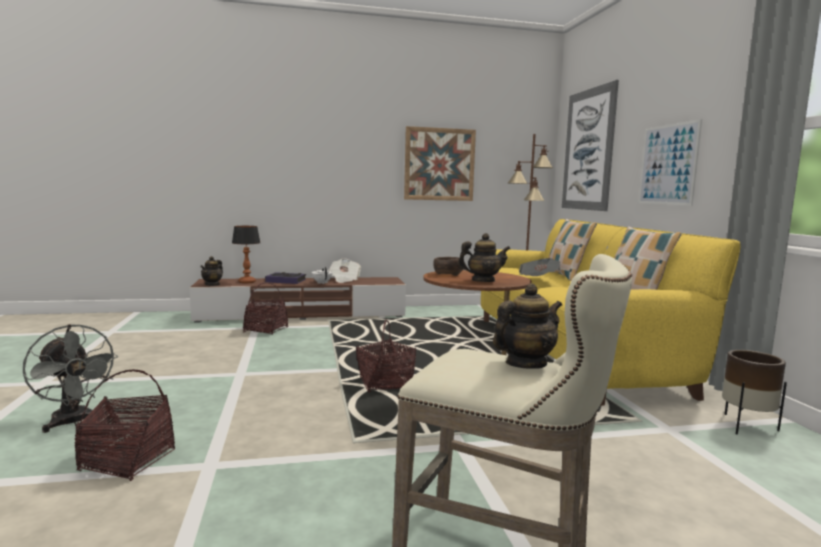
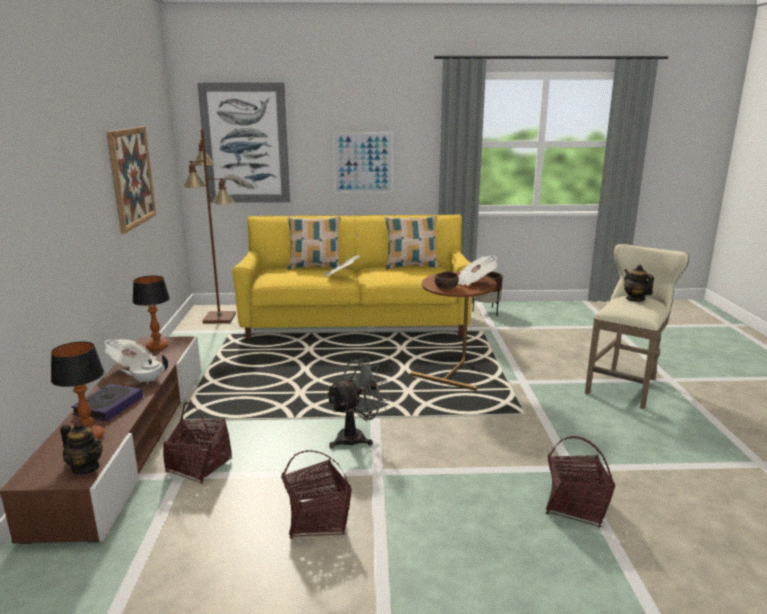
camera: 80 degrees left, 10 degrees up
(73, 422) = (510, 561): grey fan -> grey fan (356, 437)
(379, 280) = (158, 347): none -> table lamp
(385, 384) = (417, 398): basket -> basket (317, 519)
(483, 281) = (473, 282): teapot -> newspaper

